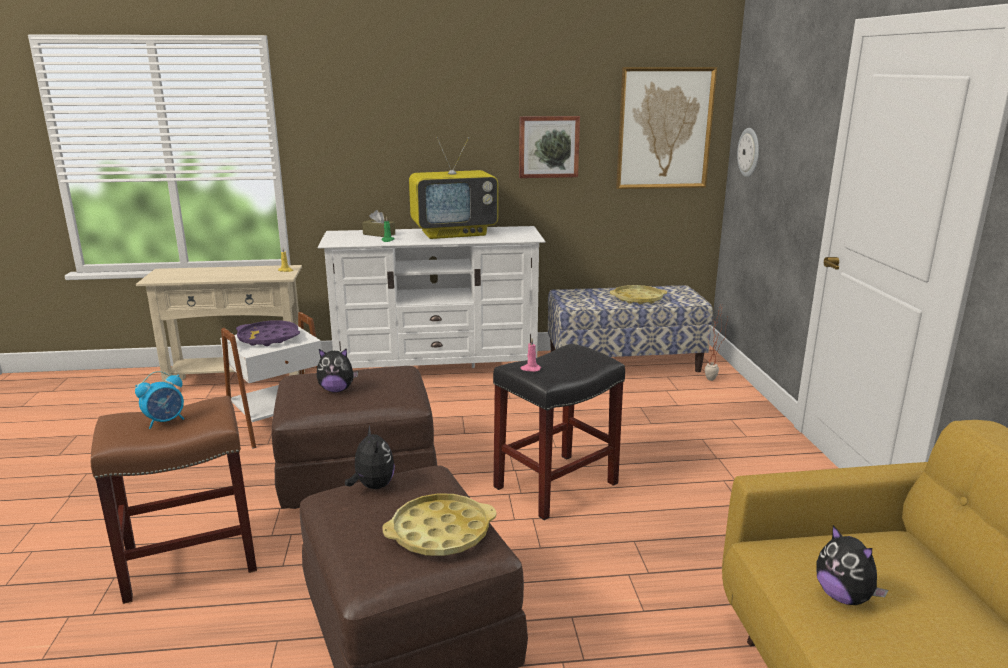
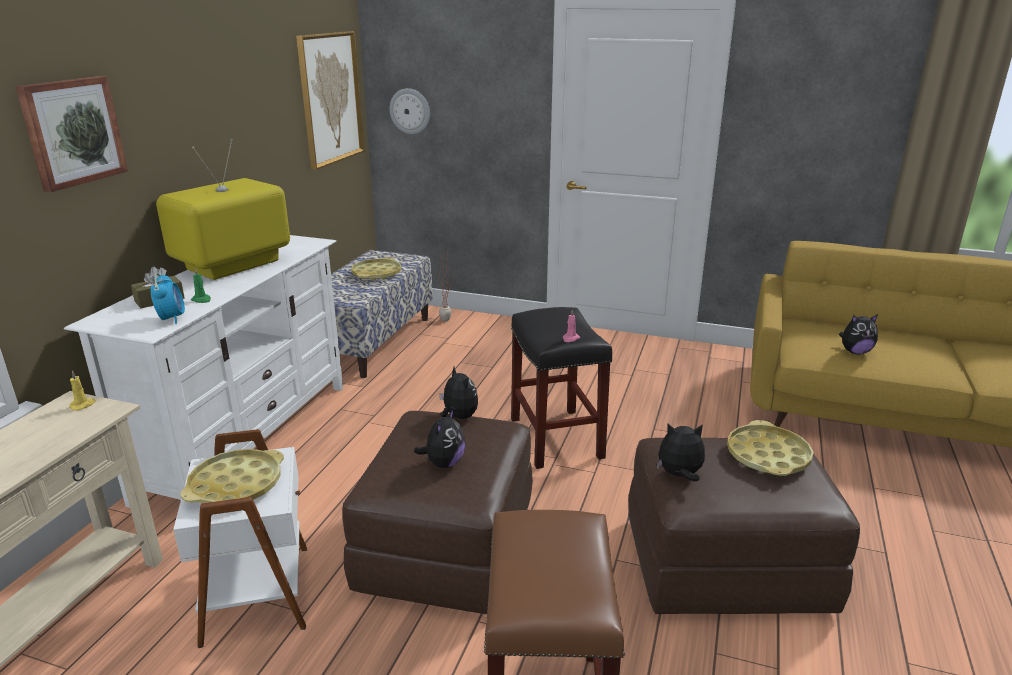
camera: 65 degrees left, 5 degrees up
(166, 421) = (558, 561): alarm clock -> alarm clock (172, 318)
(268, 338) = (236, 485): purple tray -> yellow tray
(410, 381) = (458, 417): none -> plush toy
(454, 233) = (233, 266): television -> television turned 150 degrees counterclockwise
(548, 146) = (258, 136): picture -> picture (72, 132)

